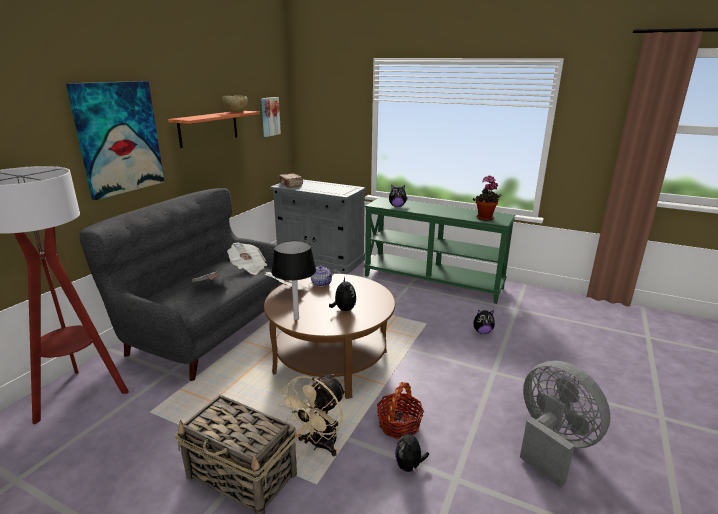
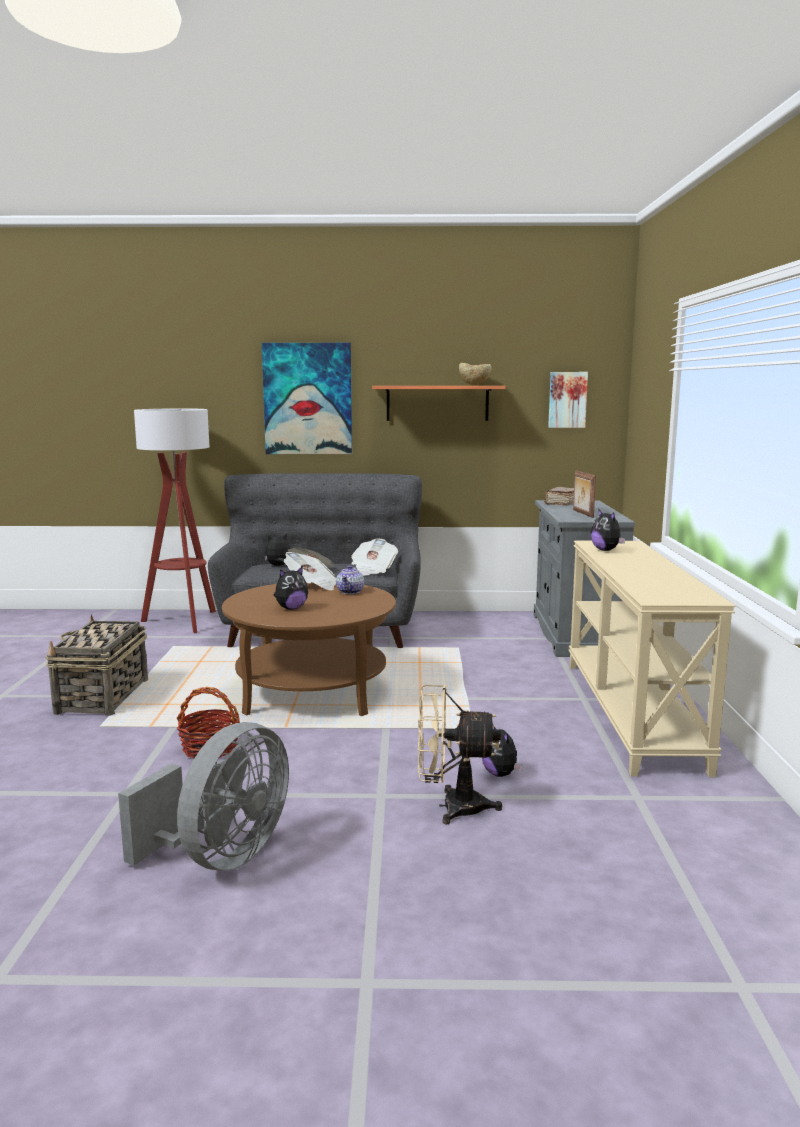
camera: 65 degrees right, 10 degrees down
(296, 318) = (252, 597): black table lamp -> none
(318, 445) = (157, 716): beige fan -> beige fan (451, 807)
(330, 189) = (582, 513): none -> picture frame
(409, 466) = (139, 765): plush toy -> plush toy (278, 566)
(433, 281) = (633, 713): green console table -> beige console table
(484, 219) = (651, 590): potted plant -> none

